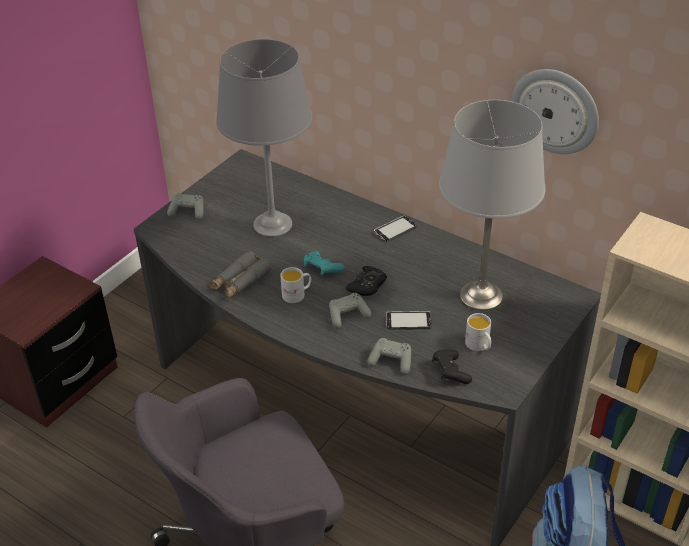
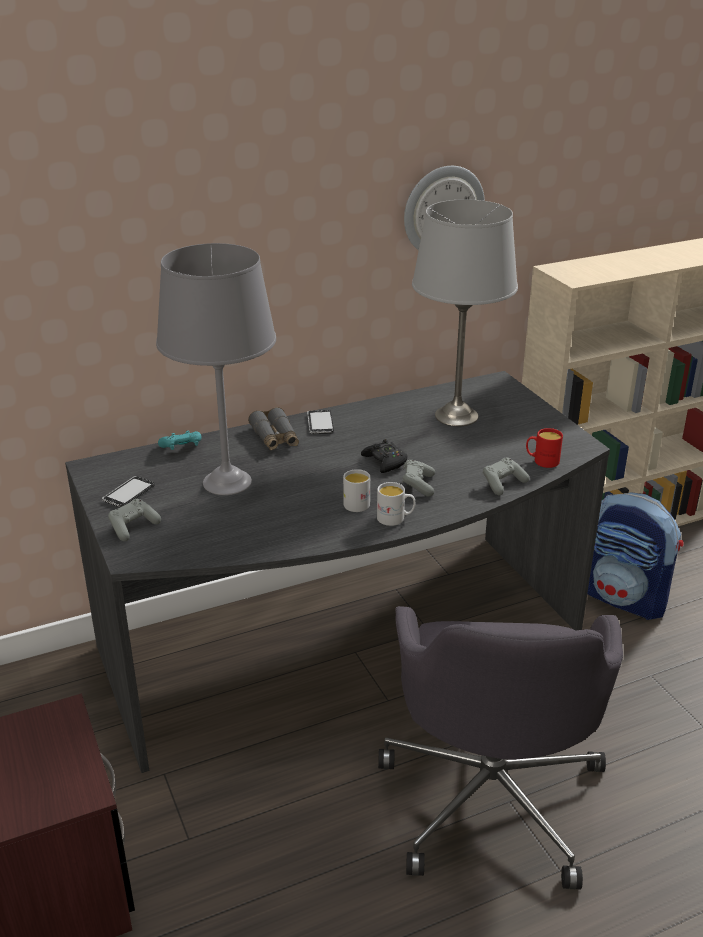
camera: 60 degrees left, 10 degrees down
(240, 282) = (299, 529): grey binoculars -> grey binoculars (275, 438)
(322, 269) = (334, 477): turquoise game controller -> turquoise game controller (182, 448)
(408, 321) = (456, 458): phone -> phone (129, 493)
(450, 372) = (542, 461): black game controller -> red mug
(479, 346) = (520, 438): white mug -> white mug (395, 518)

